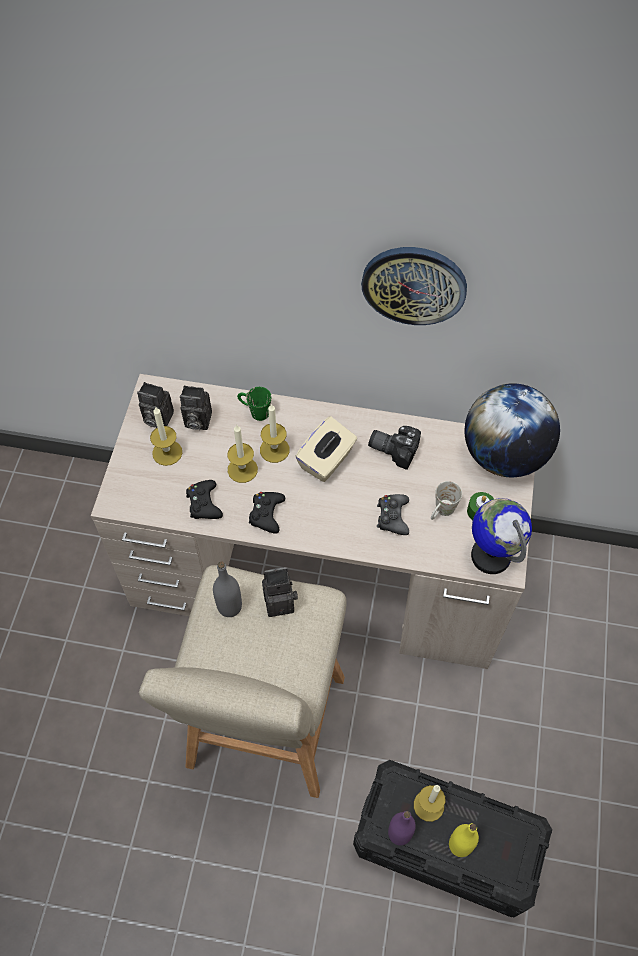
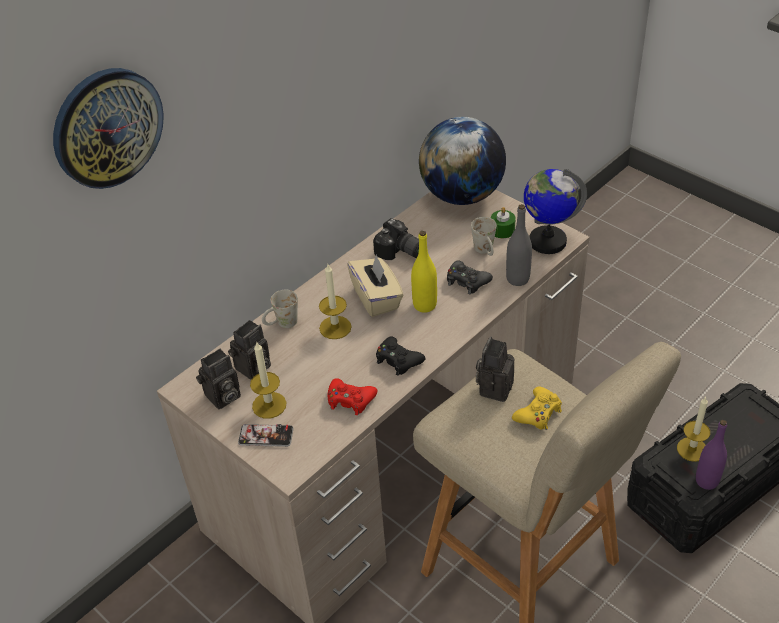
camera: 55 degrees left, 15 degrees down
(136, 468) = (266, 436): none -> phone
(204, 504) = (350, 400): black game controller -> red game controller
(229, 606) = (474, 425): grey bottle -> grey bottle (517, 279)
(242, 469) = (337, 358): candle -> none
(254, 411) = (282, 324): green mug -> white mug
(271, 649) = (538, 413): none -> yellow game controller
(394, 448) = (401, 252): camera -> camera turned 105 degrees counterclockwise
(414, 284) = (348, 77): wall clock -> wall clock (107, 127)
(460, 845) = (737, 445): yellow bottle -> yellow bottle (424, 305)

